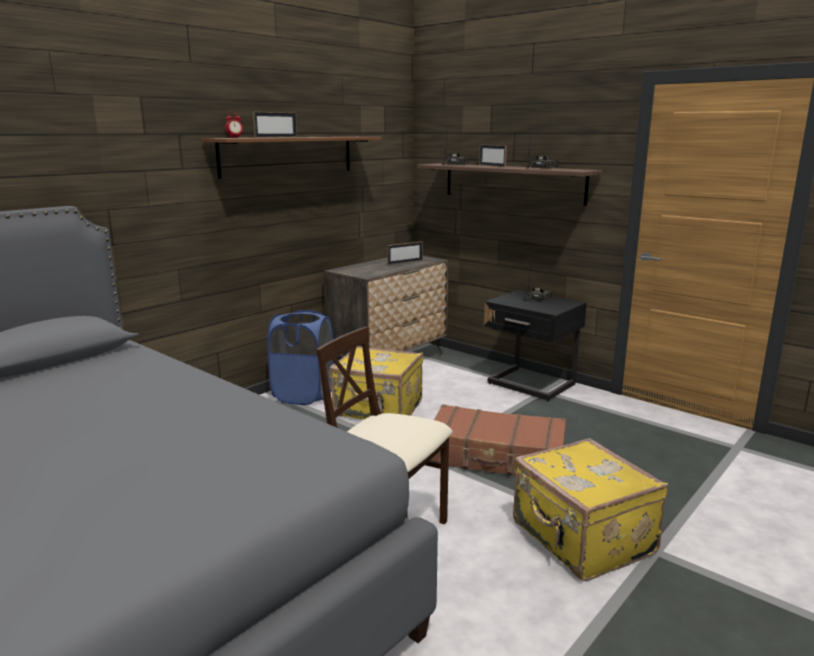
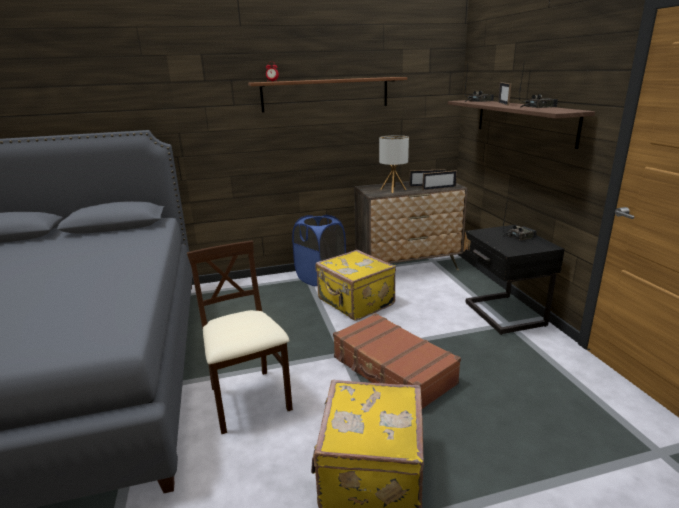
camera: 35 degrees right, 5 degrees up
(276, 137) = (299, 80): picture frame -> picture frame (439, 188)
(376, 269) = (393, 189): none -> table lamp

